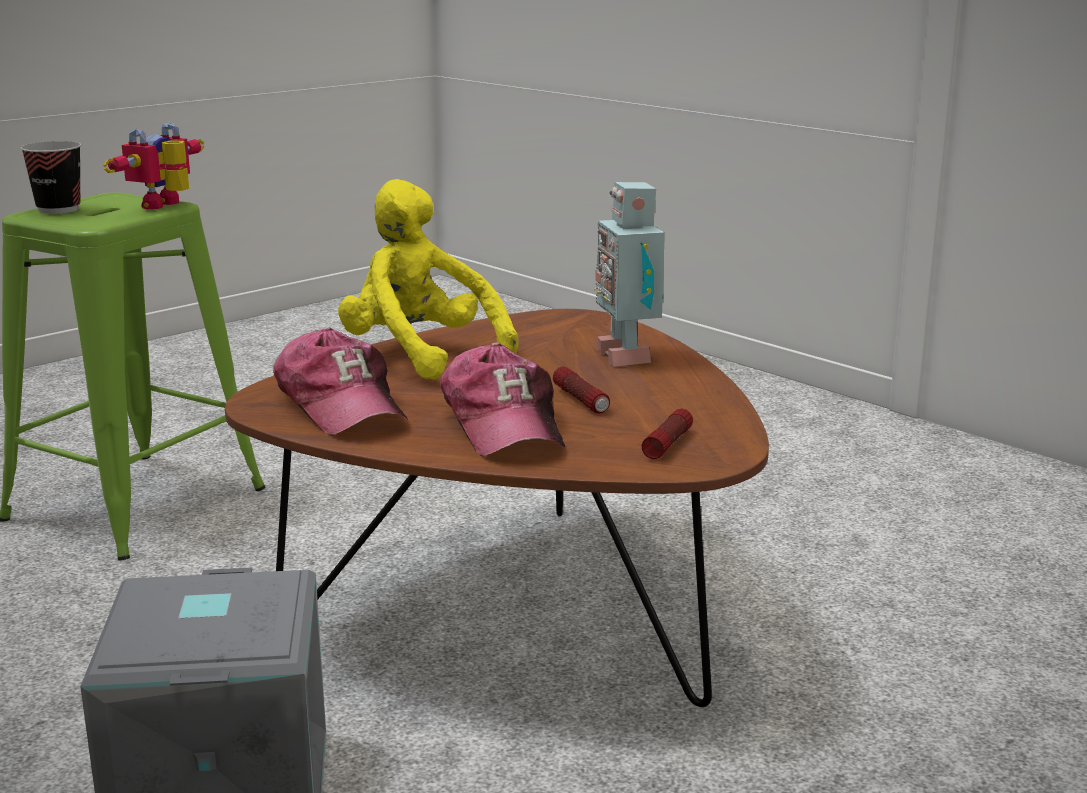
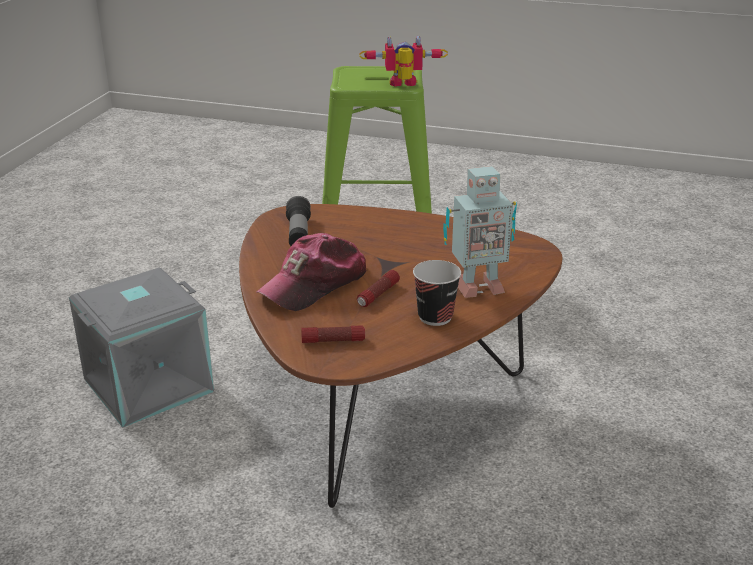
camera: 60 degrees right, 10 degrees up
(58, 209) = (363, 70): cup -> cup (435, 317)
(341, 406) = (298, 234): cap -> flashlight
(420, 355) = (399, 228): yellow plush toy -> none
(628, 356) = (476, 287): toy robot -> toy robot turned 150 degrees counterclockwise

